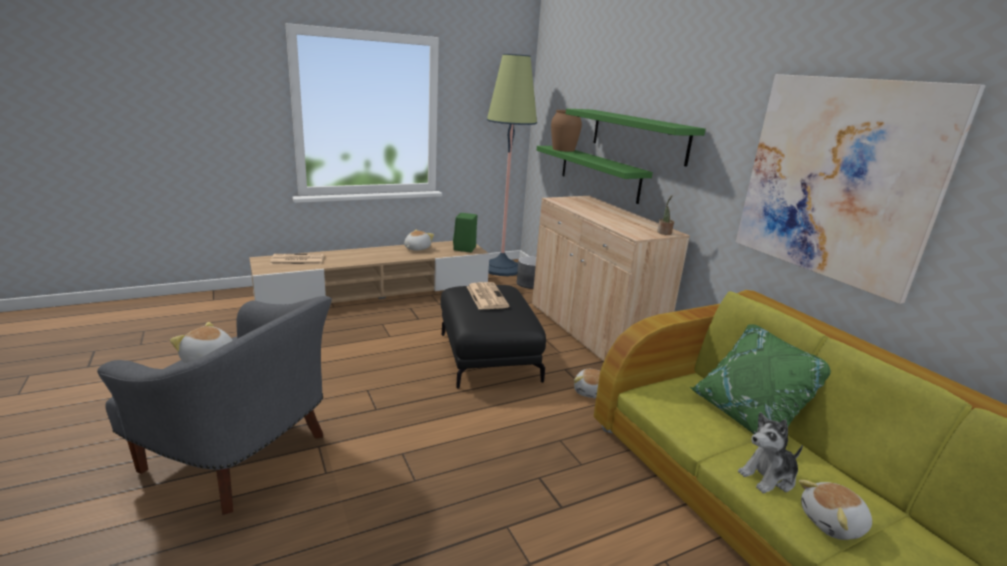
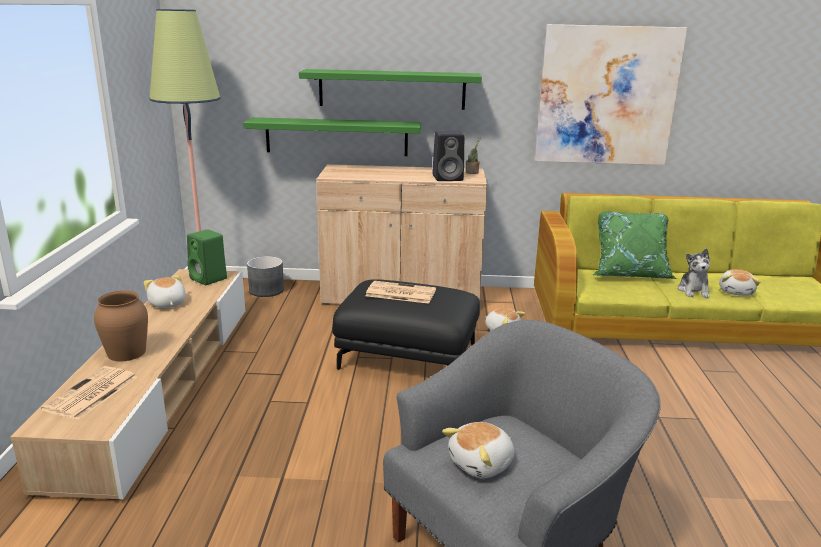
camera: 60 degrees left, 0 degrees up
(563, 149) = (282, 120): brown vase -> brown vase (127, 352)
(624, 227) = (448, 178): none -> black speaker

